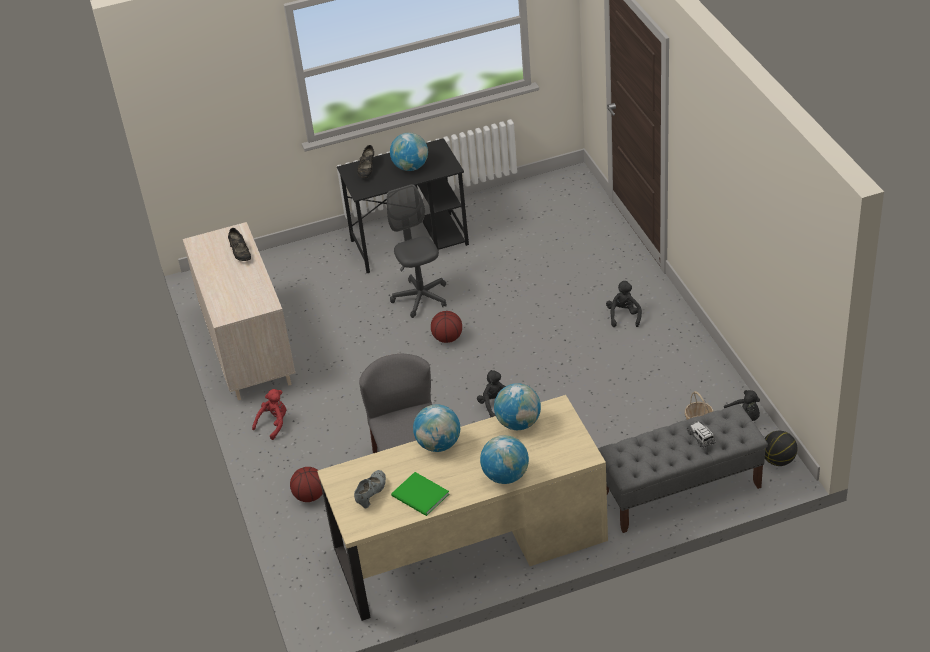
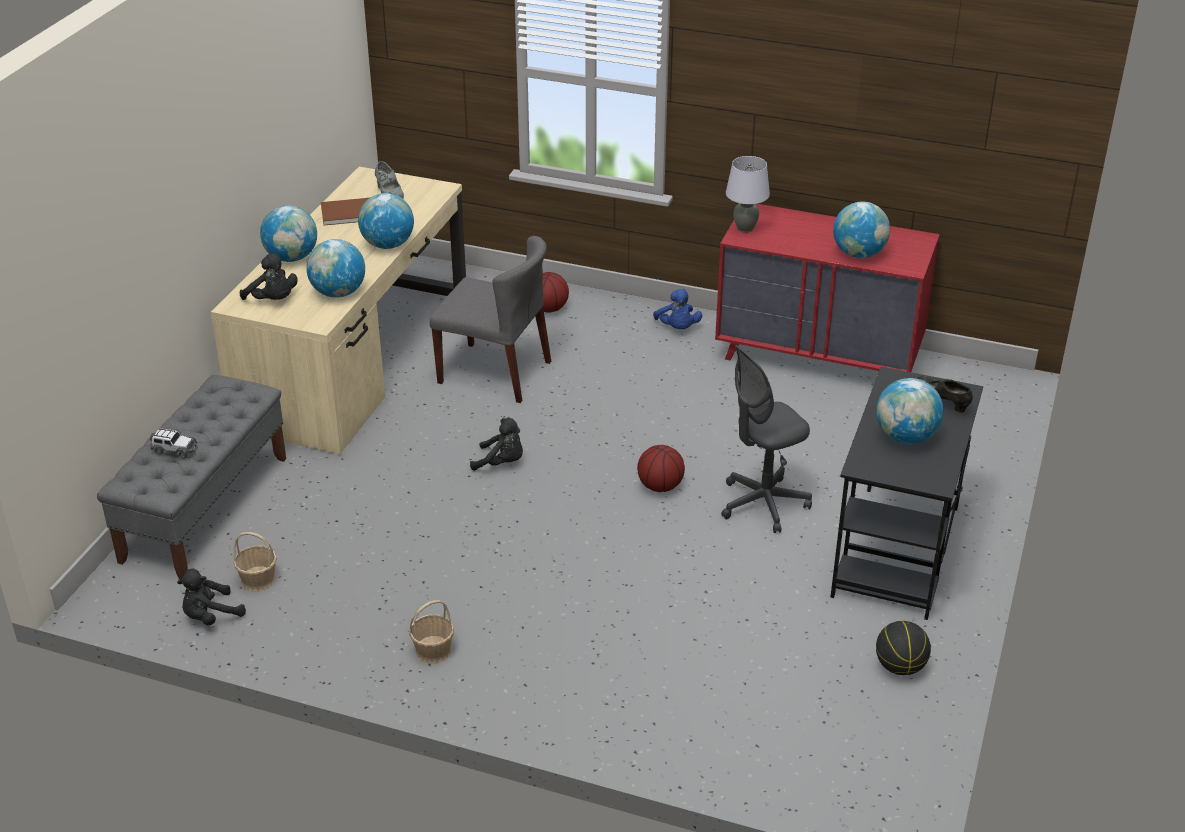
camera: 125 degrees right, 5 degrees down
(240, 254) = (859, 254): black shoe -> globe
(248, 350) = (819, 356): beige dresser -> red dresser
(253, 308) = (745, 228): none -> grey table lamp
(274, 424) = (677, 328): red plush toy -> blue plush toy
(420, 496) = (345, 212): green book -> brown book
(421, 298) = (763, 504): grey office chair -> grey office chair turned 135 degrees clockwise
(624, 316) = (507, 642): black plush toy -> black plush toy (273, 300)
(659, 333) = (433, 650): none -> basket
(778, 460) = (123, 601): basketball -> basketball (899, 667)

